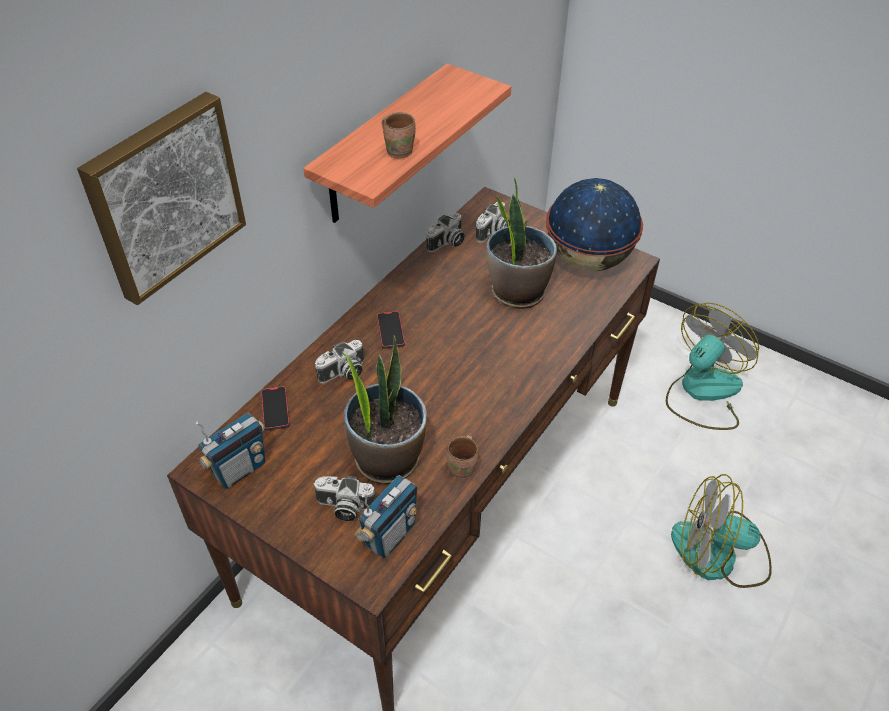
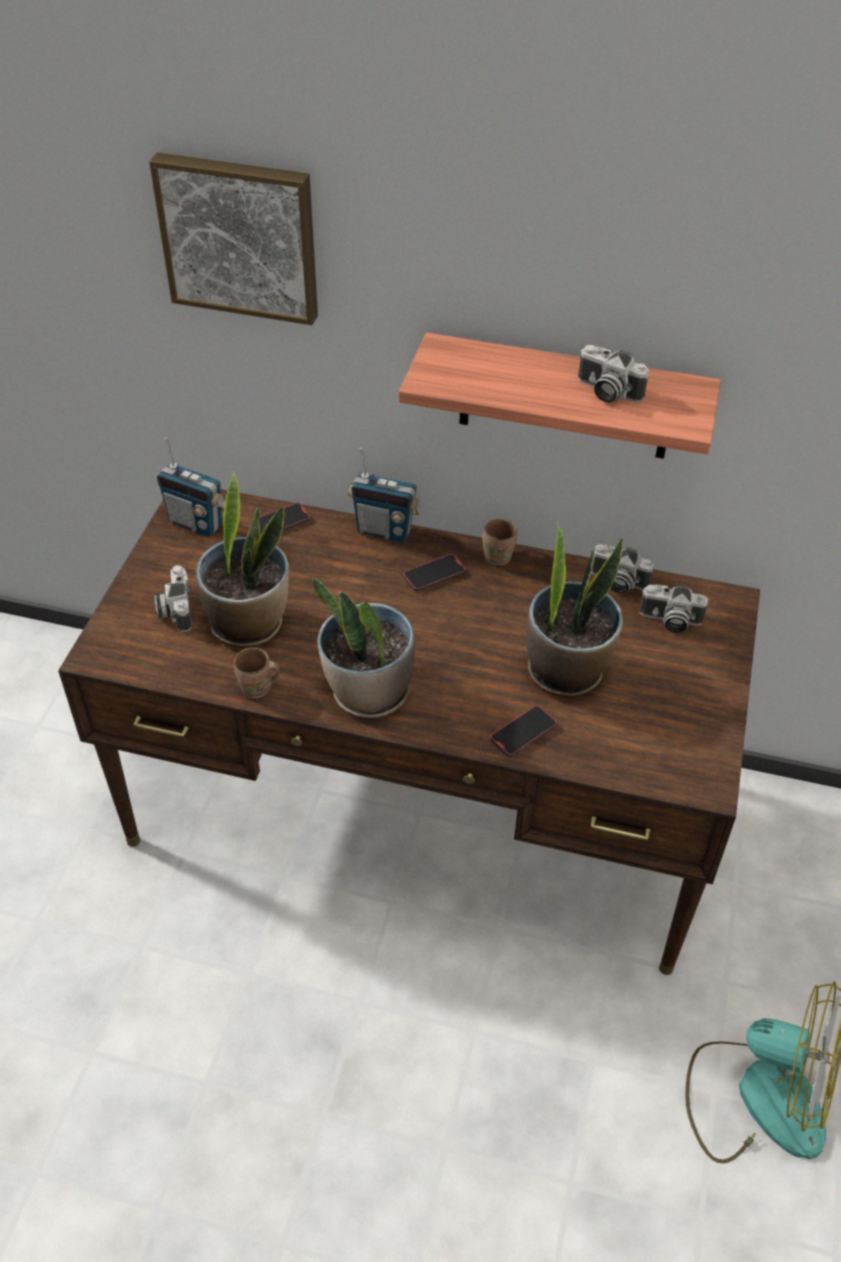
camera: 70 degrees right, 0 degrees up
(343, 373) = (352, 556): camera -> camera (606, 392)
(389, 535) = (152, 653): radio -> radio (384, 531)
(399, 150) = (498, 387): brown mug -> brown mug (500, 556)
(496, 400) = (368, 693): none -> potted plant
(564, 328) = (523, 733): none -> phone
(588, 260) = (675, 732): globe -> none
(719, 555) = (458, 1164): fan -> none

